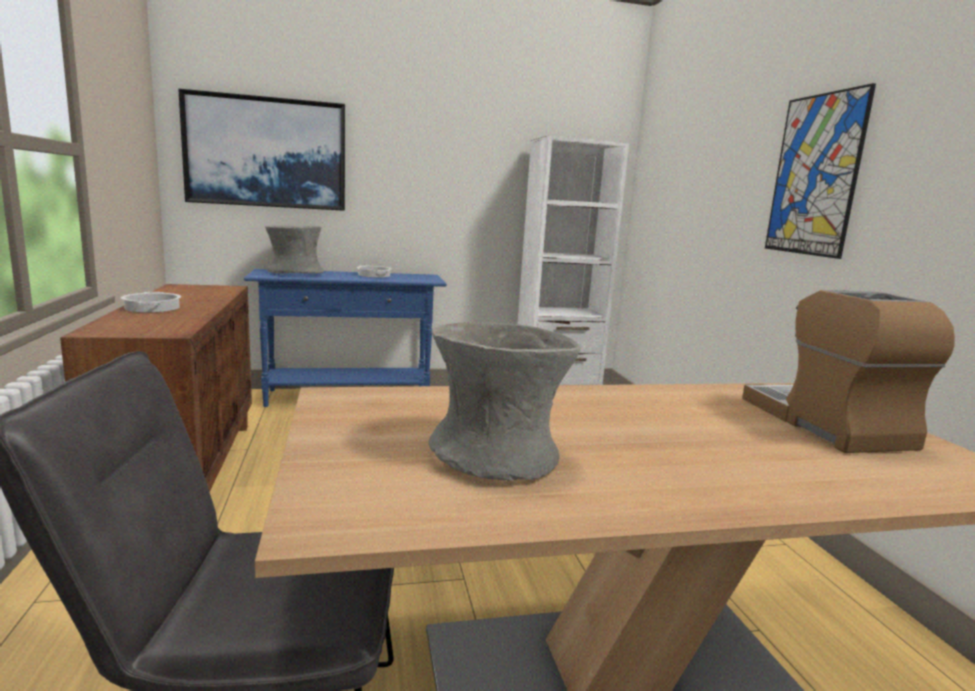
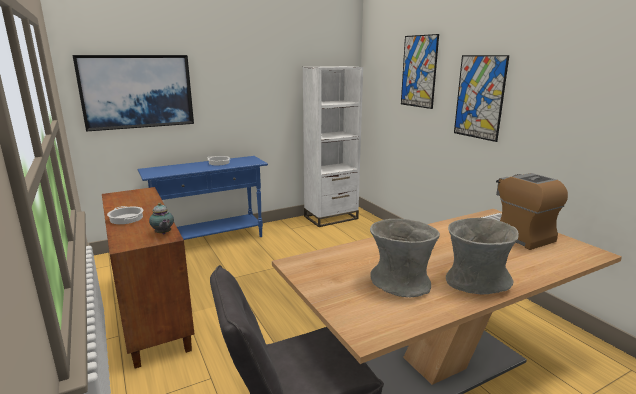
camera: 15 degrees left, 5 degrees up
(172, 328) = (163, 234): none -> teapot
(295, 274) = (170, 170): grey vase -> grey vase (476, 282)
(718, 144) = (419, 71): none -> picture

